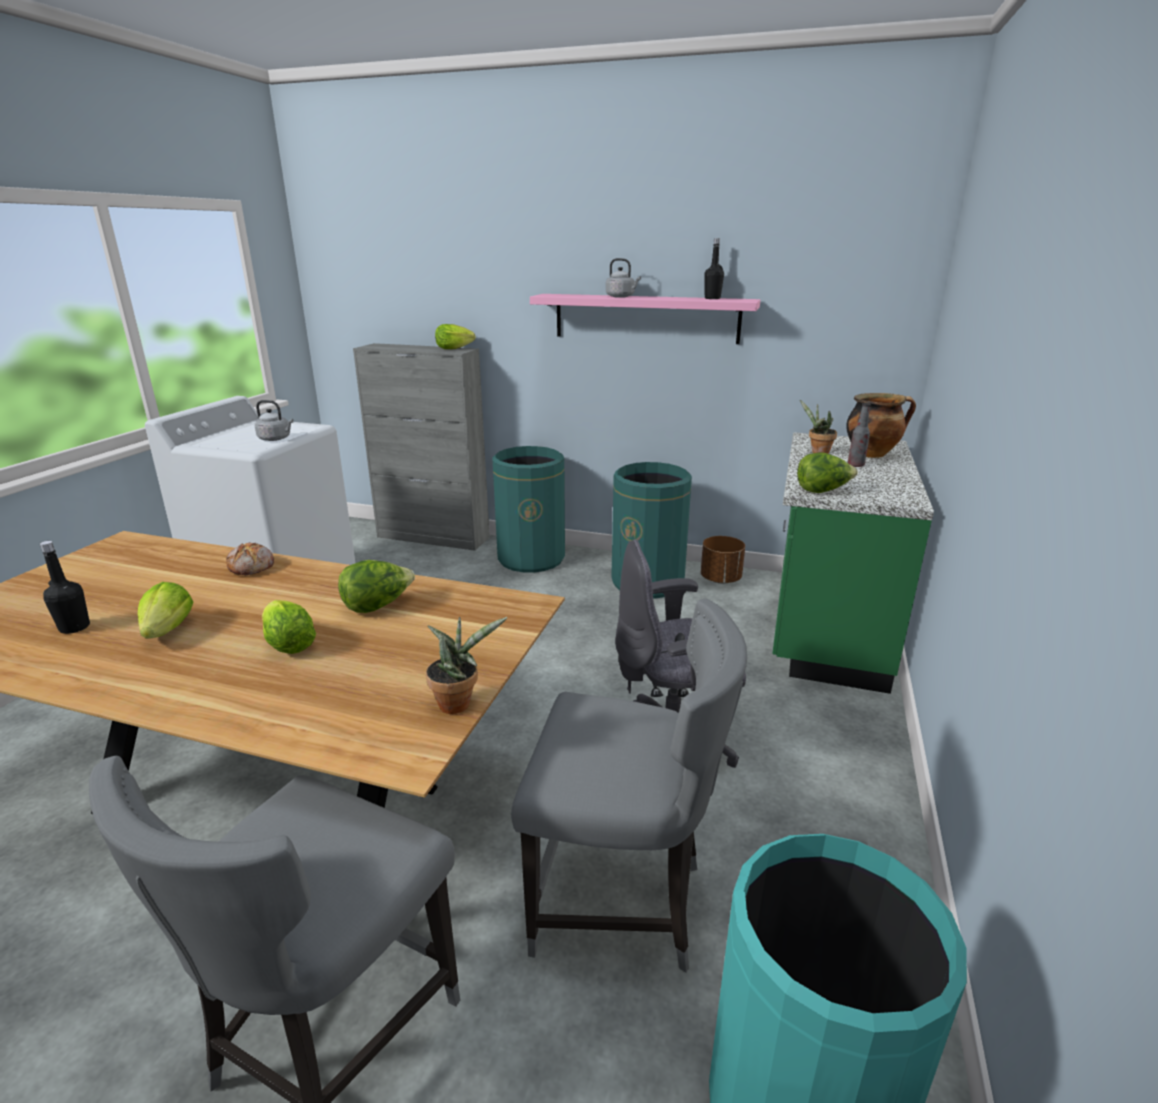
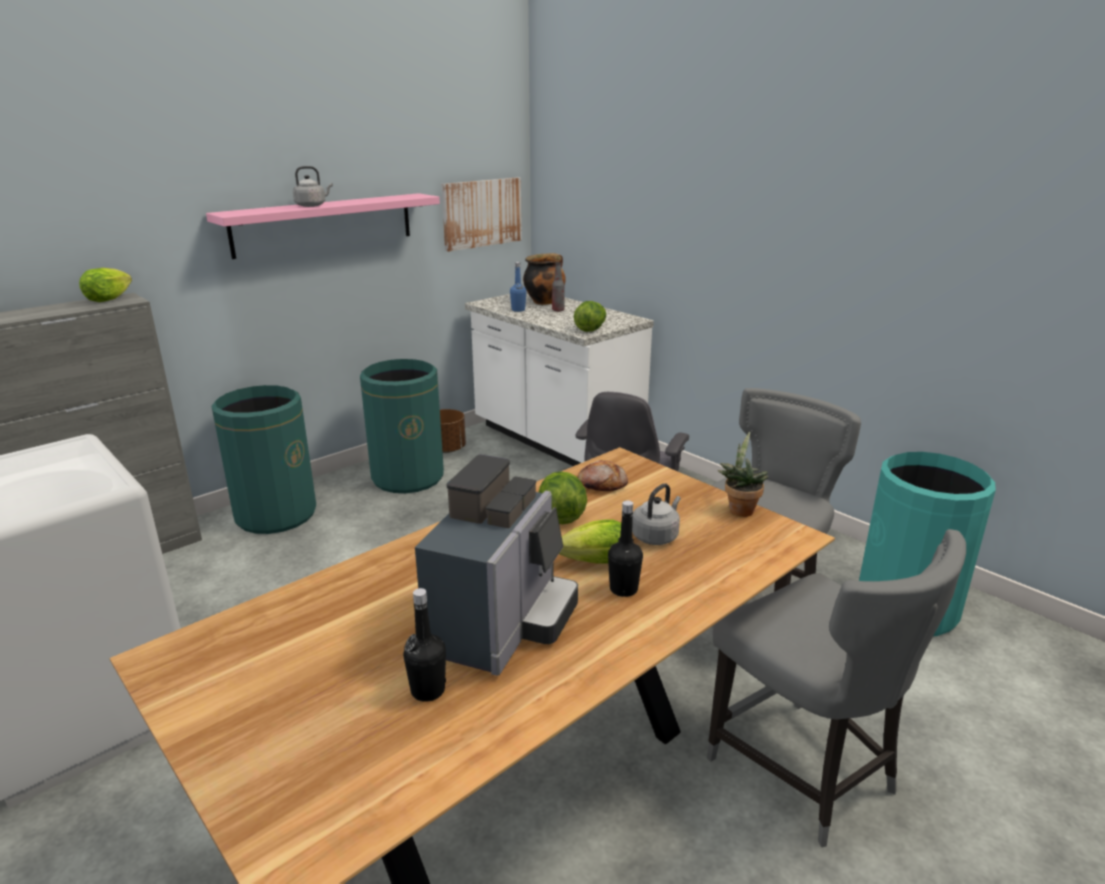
camera: 60 degrees left, 0 degrees up
(168, 630) = (503, 625): lettuce -> coffee machine
(252, 566) = (390, 566): bread -> bread (602, 484)
(276, 439) = (87, 469): grey kettle -> grey kettle (656, 536)
(712, 298) = (389, 197): black bottle -> black bottle (623, 589)
(817, 452) = (518, 310): potted plant -> blue bottle
(825, 626) = (555, 442): green counter -> white counter
(847, 333) = (482, 213): none -> picture

